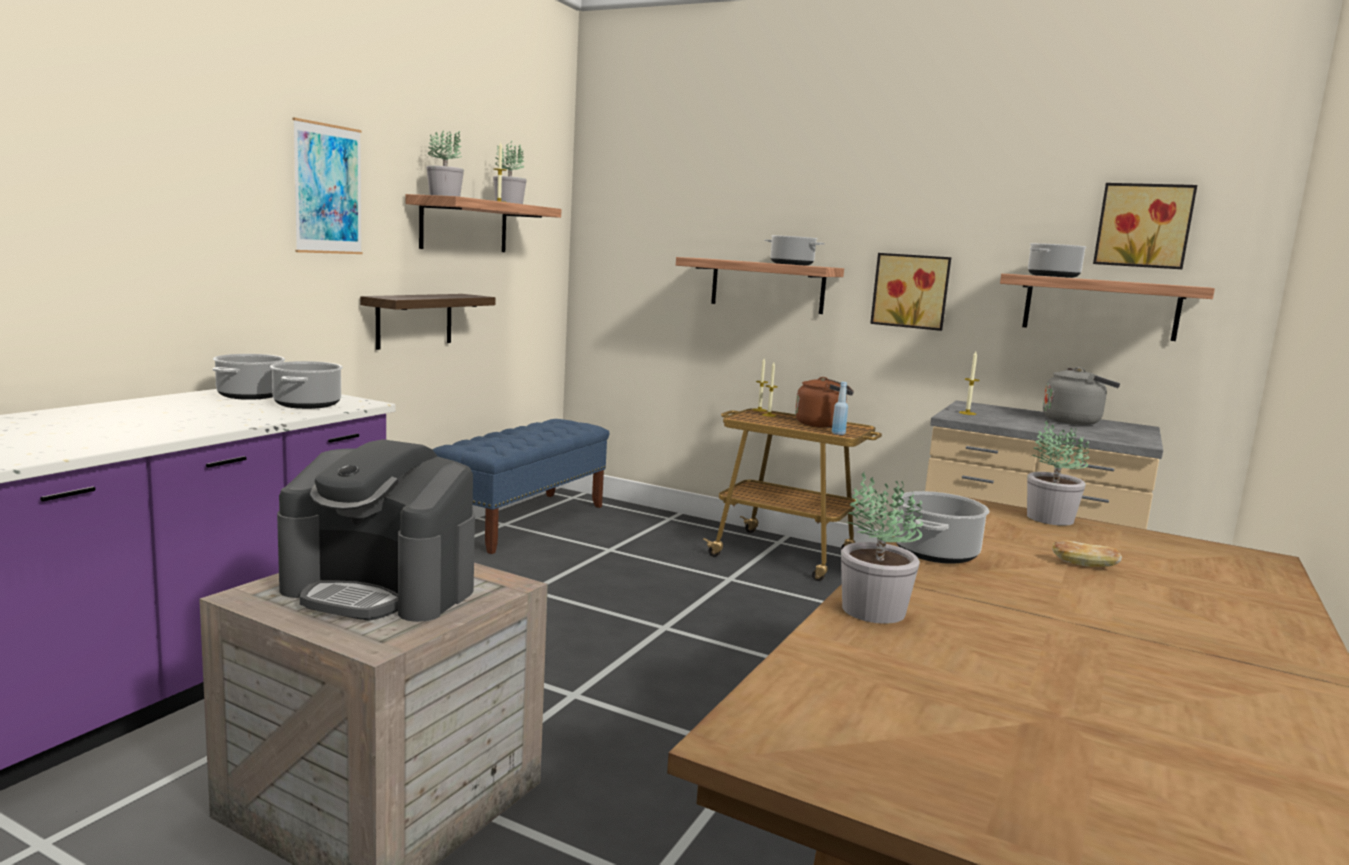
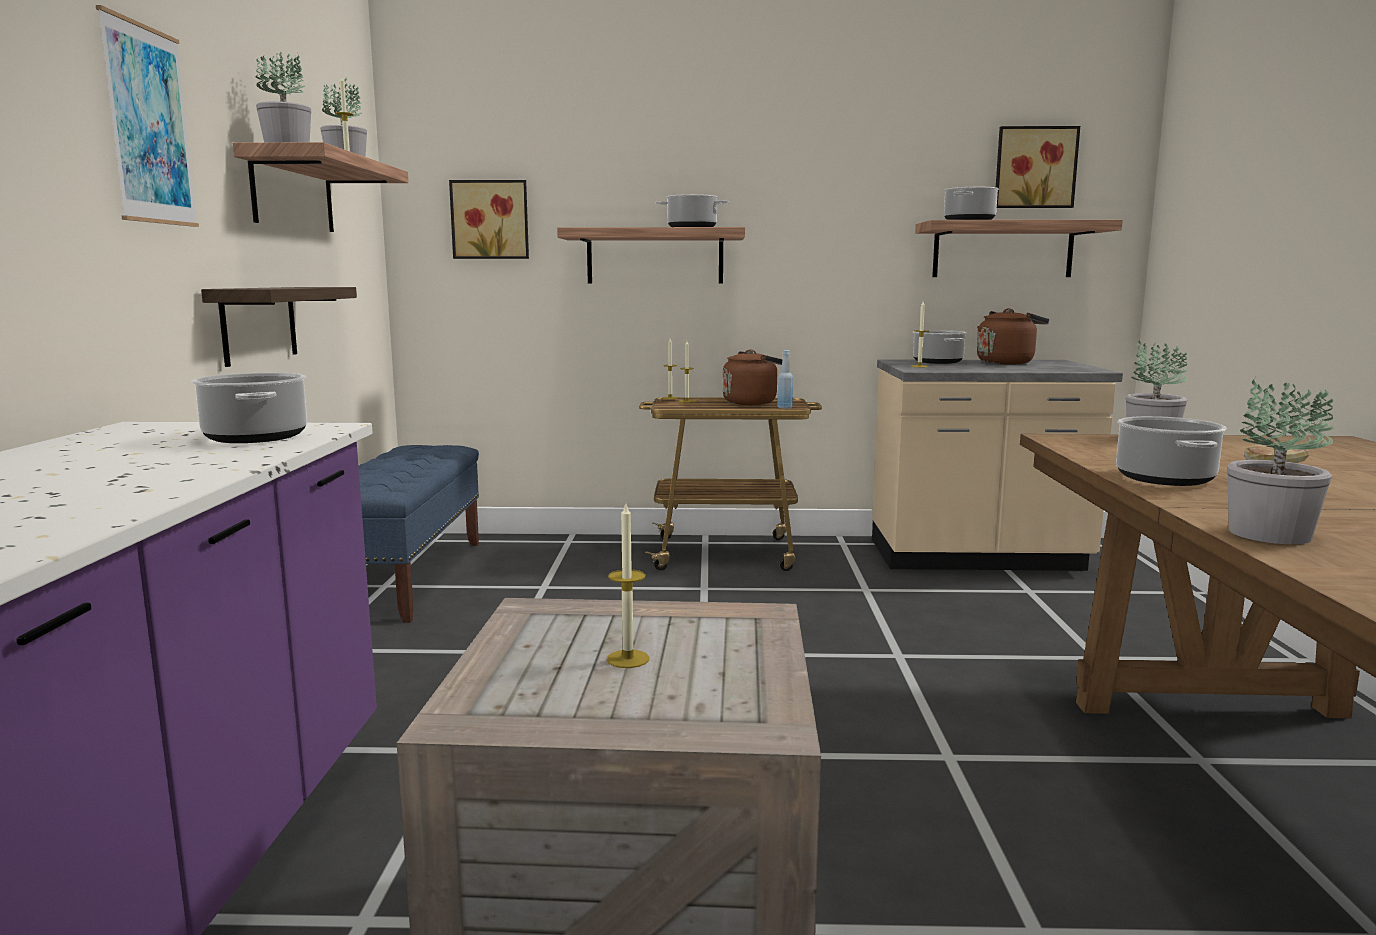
camera: 25 degrees left, 0 degrees up
(250, 396) = (137, 439): cooking pot -> cooking pot (938, 362)
(381, 589) = (628, 659): coffee machine -> candle
(911, 291) = (817, 249): picture -> picture (490, 220)
(1074, 421) = (1007, 363): grey kettle -> brown kettle

